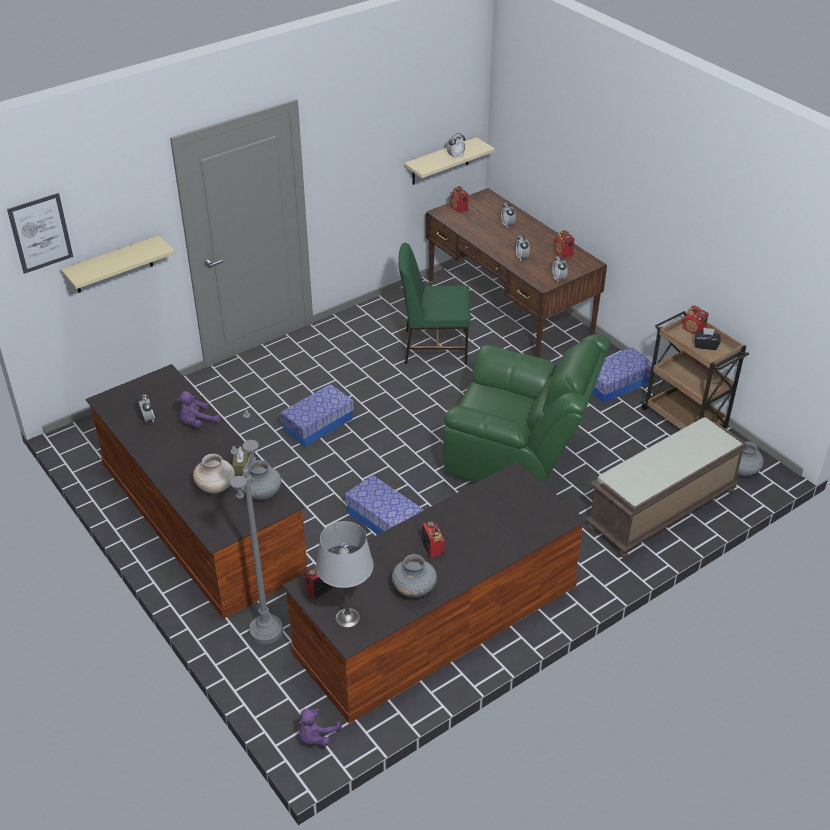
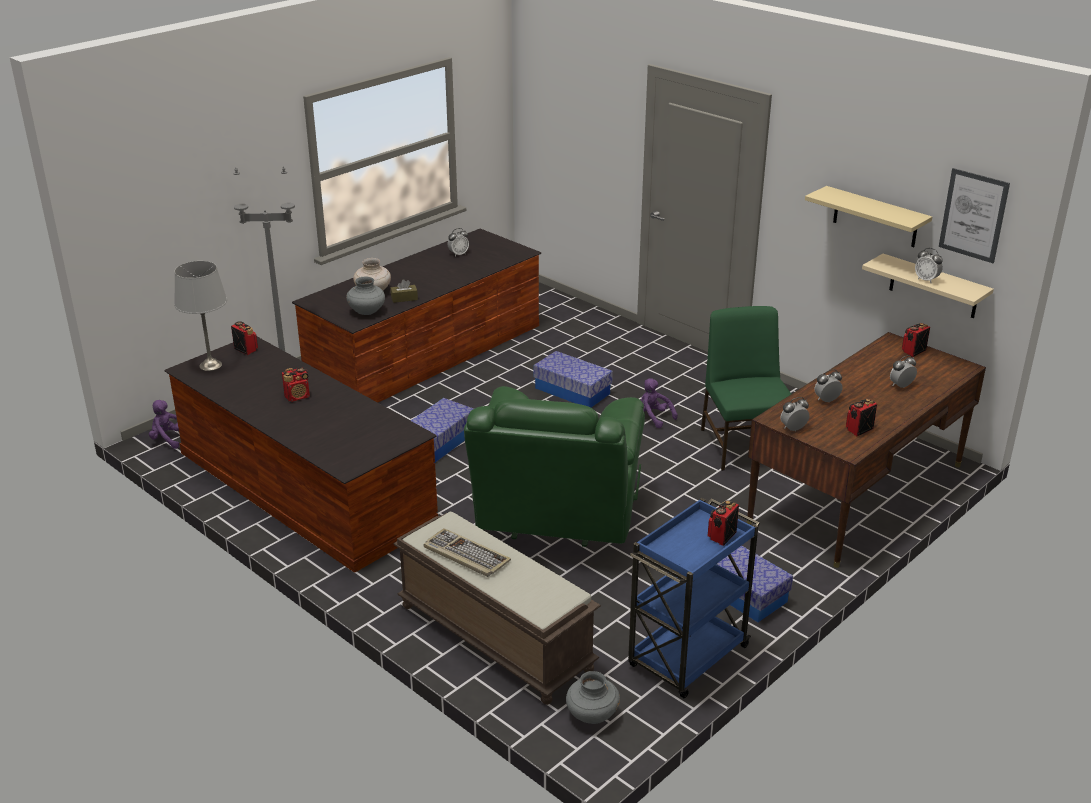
camera: 80 degrees right, 10 degrees down
(40, 233) = (541, 88): picture -> picture (973, 215)
(113, 265) = (584, 156): beige shelf -> beige shelf (875, 217)
(197, 422) = (458, 273): purple plush toy -> purple plush toy (653, 418)
(414, 589) = (243, 392): grey vase -> none
(658, 472) = (465, 555): none -> keyboard
(685, 420) = (687, 658): brown cart -> blue cart
(705, 345) = (688, 546): black tissue box -> none

